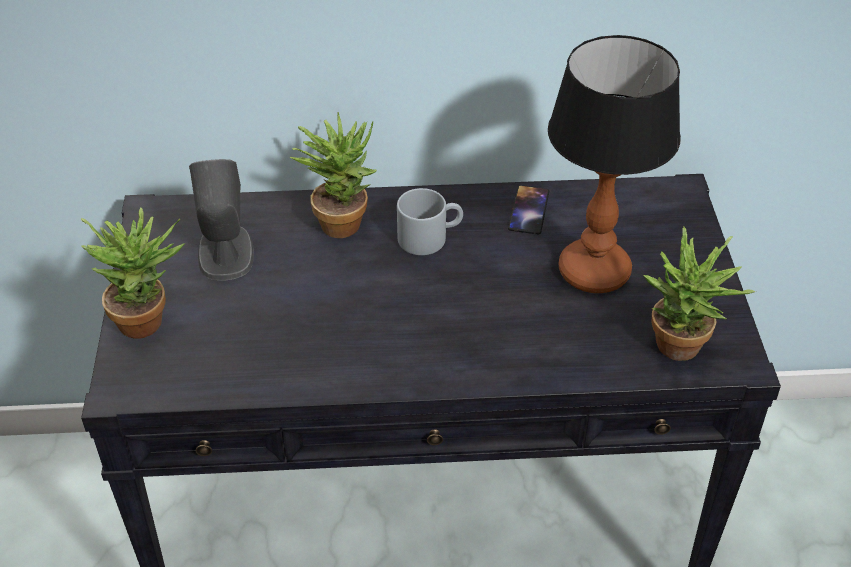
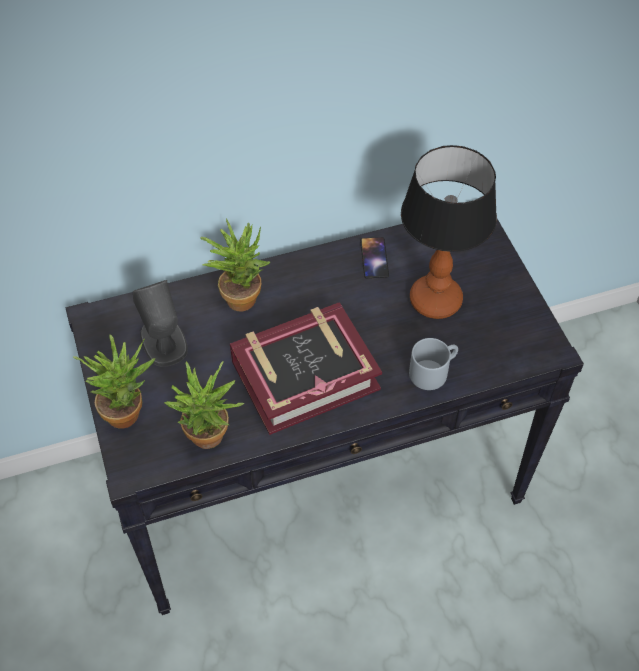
camera: 15 degrees left, 10 degrees up
(388, 323) = (304, 374): none -> book
(429, 237) = (310, 296): grey mug -> grey mug (433, 370)
(681, 352) = (512, 352): potted plant -> potted plant (210, 440)

